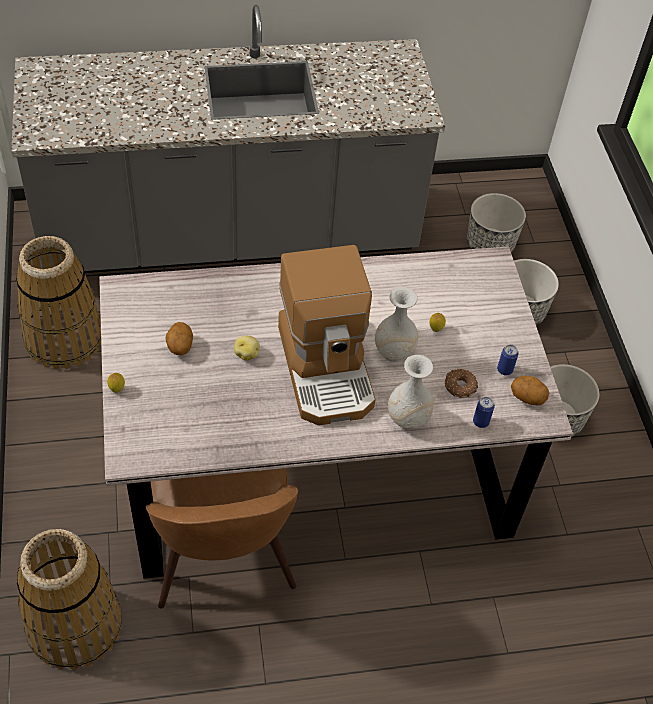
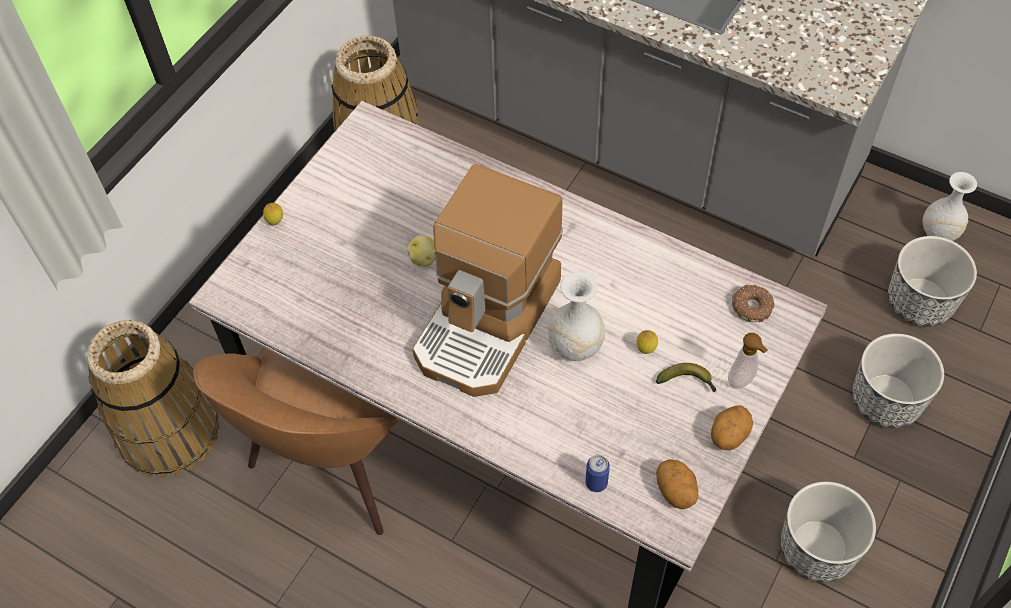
camera: 45 degrees right, 5 degrees up
(179, 347) = (368, 213): potato -> potato (728, 435)
(408, 419) = (521, 428): white vase -> white vase (938, 233)
(459, 386) = (610, 429): donut -> donut (751, 307)
(476, 333) = (688, 382): none -> banana
(504, 370) = (680, 443): can -> none
(505, 315) = (743, 381): none -> soap dispenser

